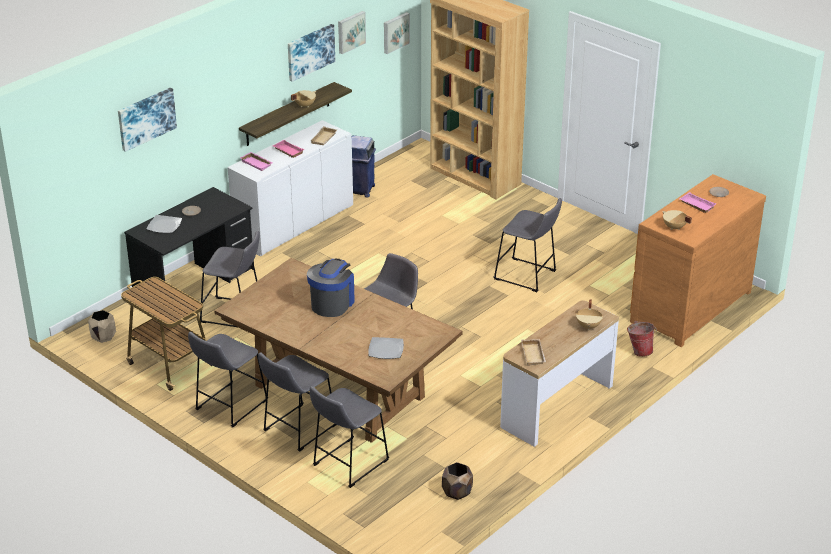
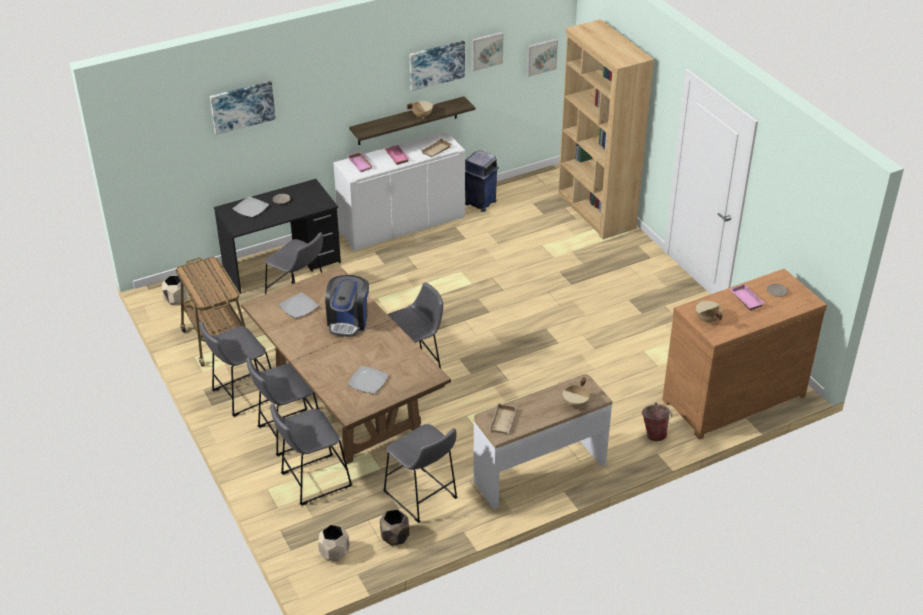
camera: 20 degrees right, 5 degrees up
(275, 301) = (299, 307): none -> plate
(332, 303) = (348, 321): coffee machine -> coffee machine turned 150 degrees clockwise
(408, 519) = (335, 552): none -> beige planter
(527, 276) = (588, 327): grey stool -> grey stool (422, 497)

